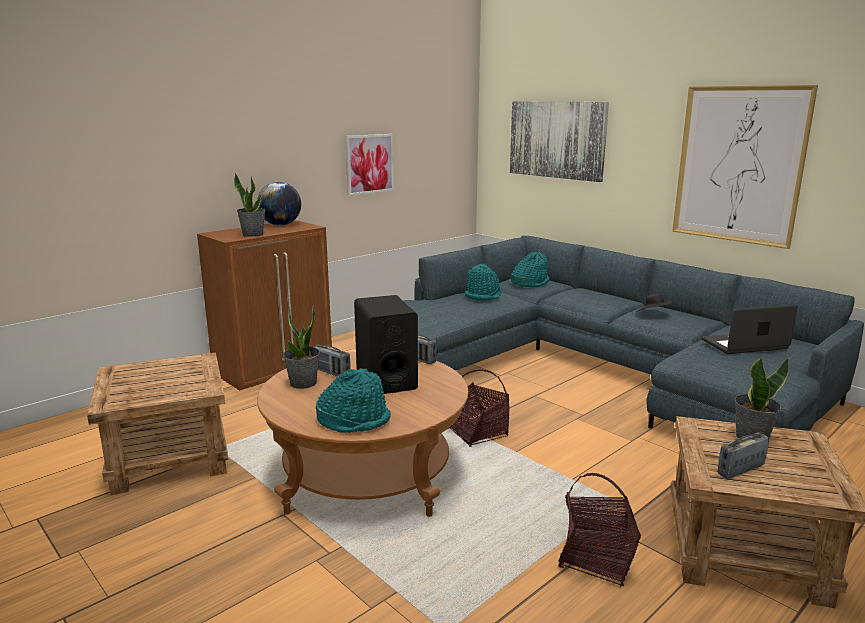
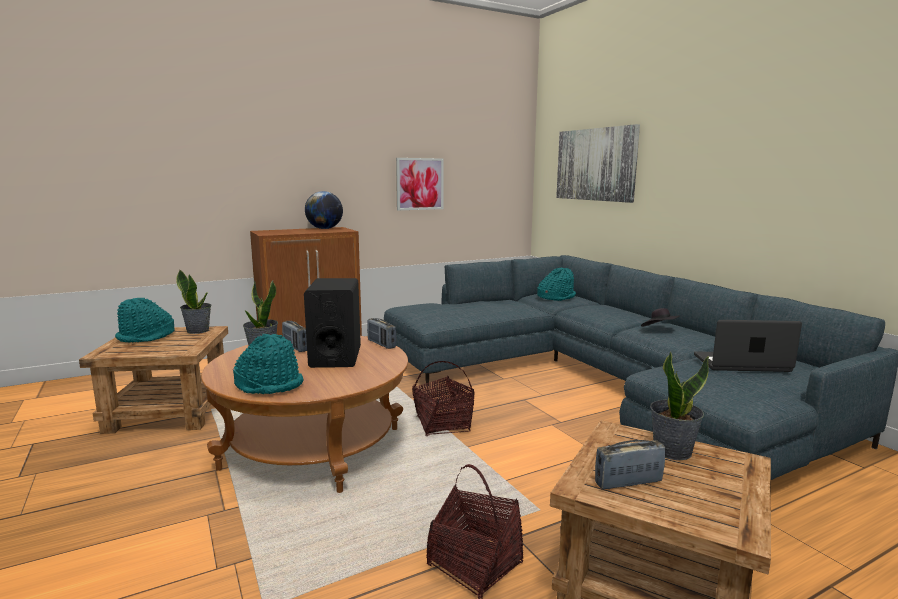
camera: 15 degrees right, 5 degrees down
(253, 234) = (290, 232): potted plant -> potted plant (198, 330)
(483, 296) = (501, 303): turquoise hat -> turquoise hat (146, 337)
(739, 165) = (761, 178): picture -> none

